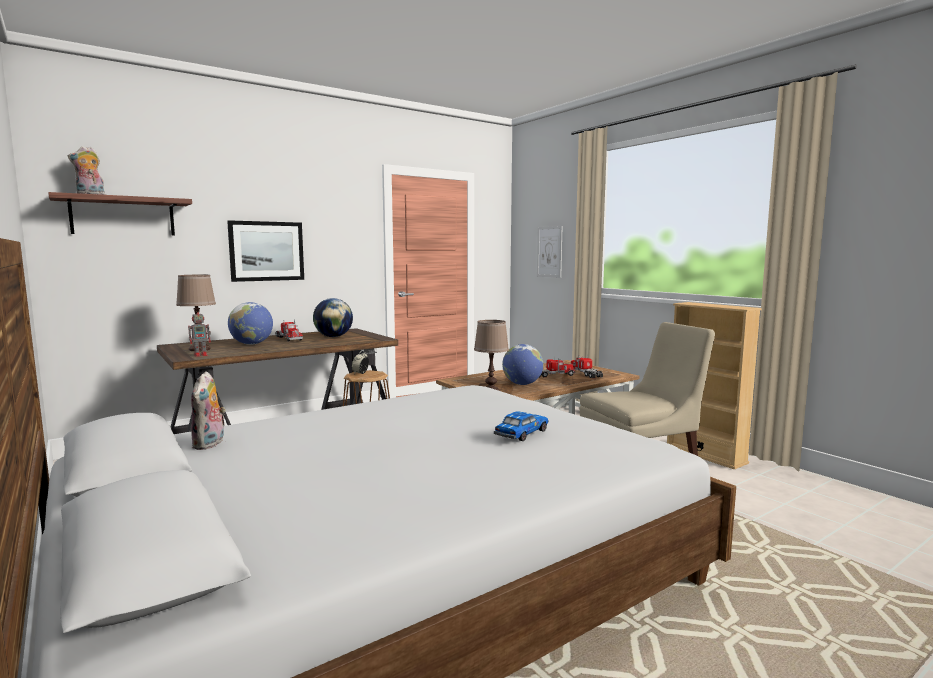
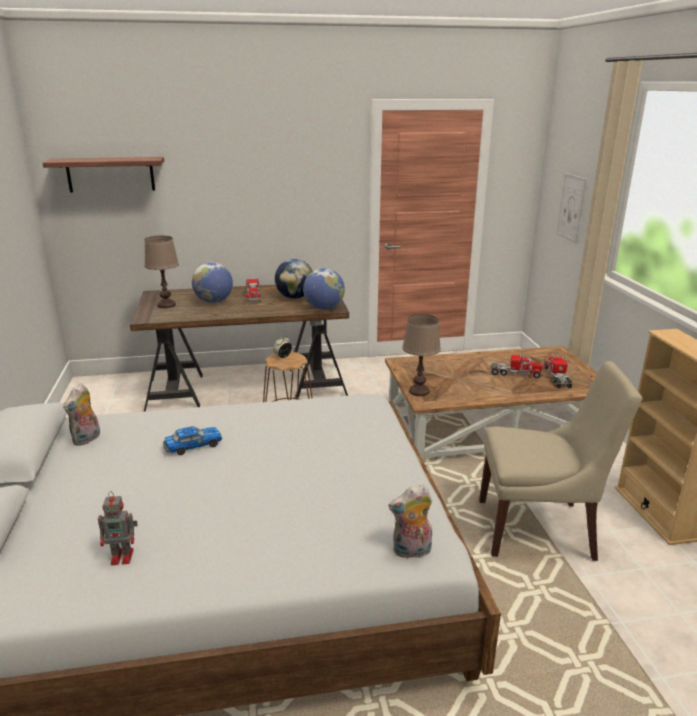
camera: 25 degrees right, 15 degrees up
(90, 195) = (78, 159): plush toy -> plush toy (411, 551)
(201, 355) = (159, 316): toy robot -> toy robot (123, 556)
(266, 251) = (241, 202): picture -> none
(521, 434) = (320, 494): toy car -> toy car (193, 446)
(522, 384) = (466, 383): globe -> globe (324, 308)

